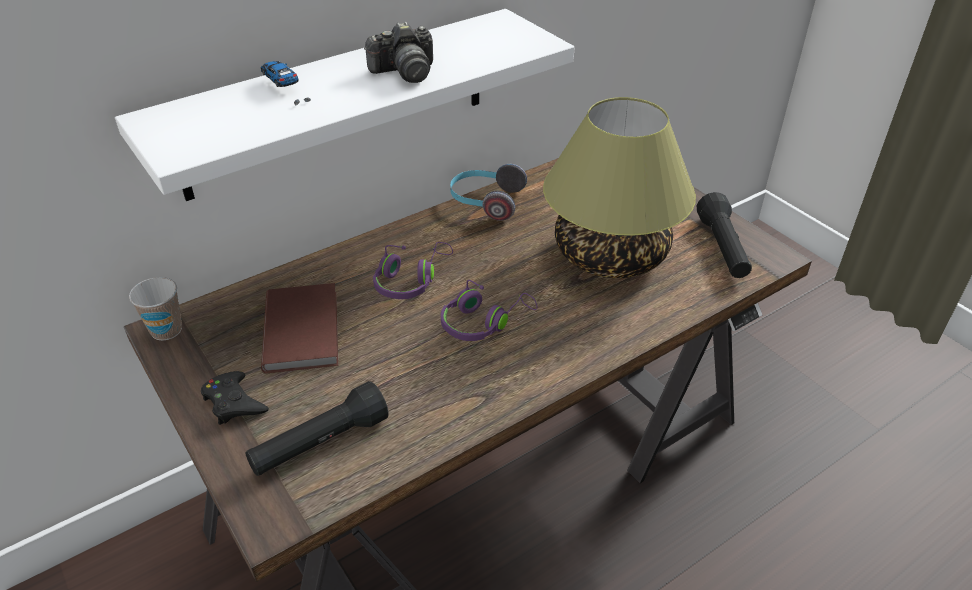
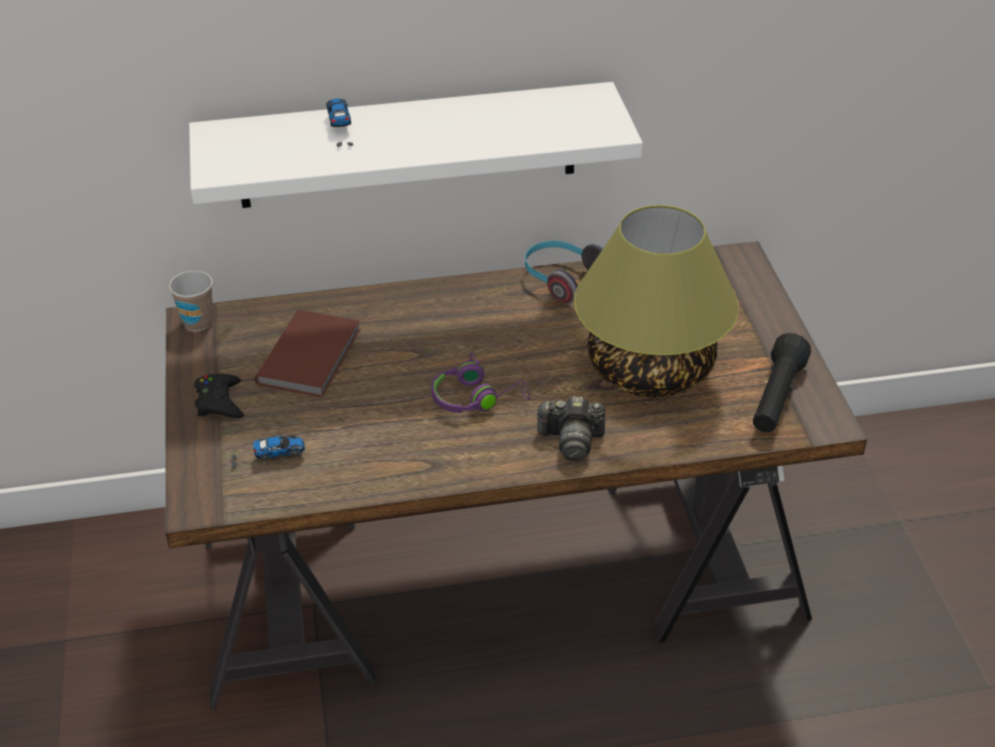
camera: 25 degrees right, 0 degrees up
(320, 444) = (268, 458): black flashlight -> toy car
(405, 72) = (456, 135): camera -> camera (571, 440)
(411, 280) = (435, 338): purple headphones -> none

